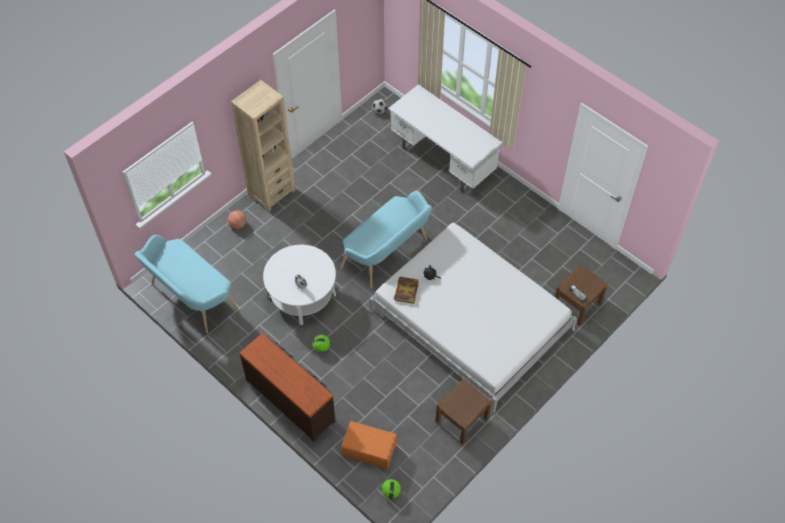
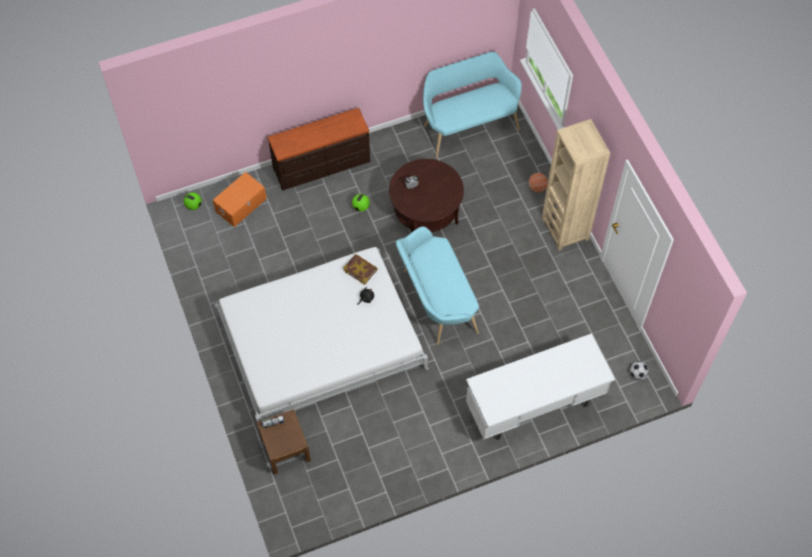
camera: 115 degrees right, 5 degrees up
(302, 295) = (425, 211): white coffee table -> brown coffee table
(462, 419) = (225, 287): brown nightstand -> none

